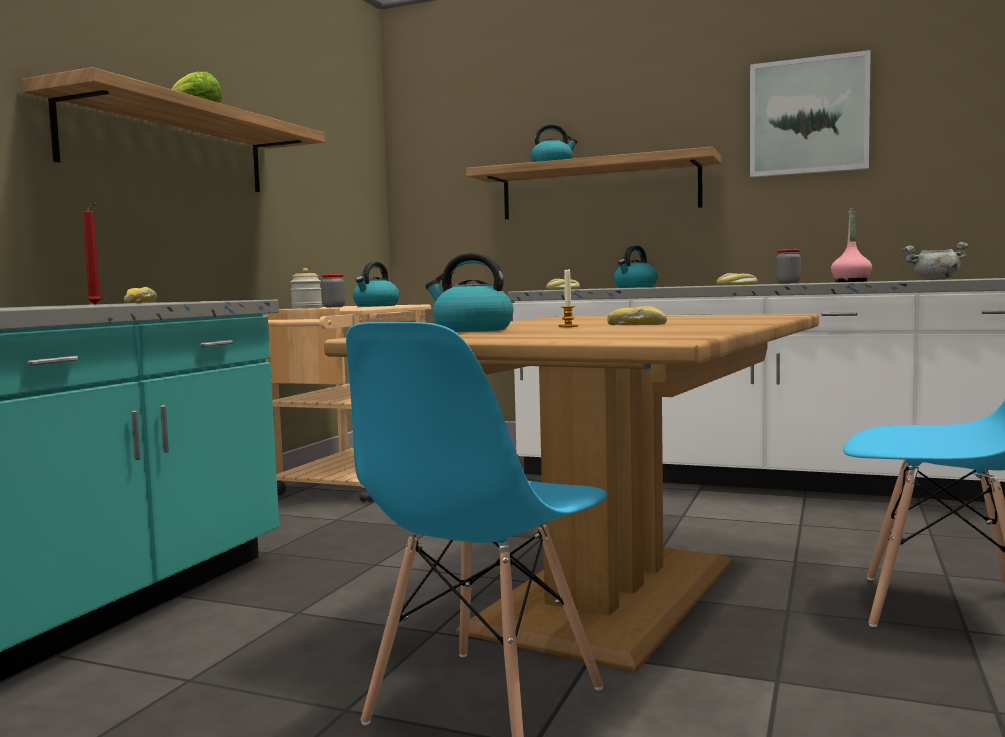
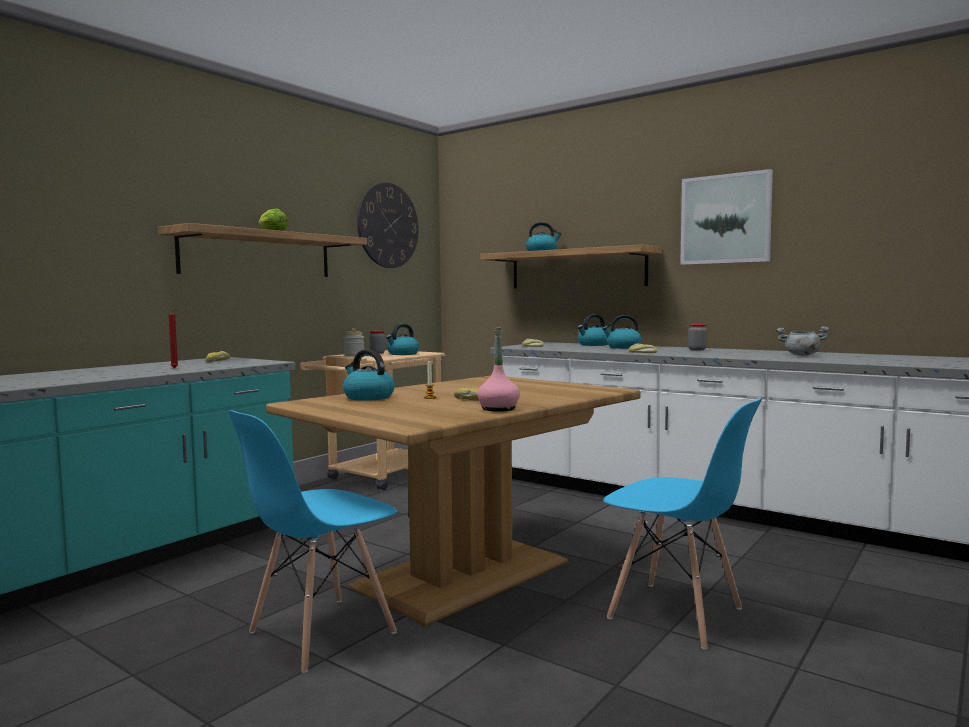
camera: 15 degrees right, 0 degrees up
(328, 126) = (388, 225): none -> wall clock
(686, 286) = (623, 347): none -> kettle
(851, 281) = (730, 354): pink bottle -> pink bottle (498, 409)

